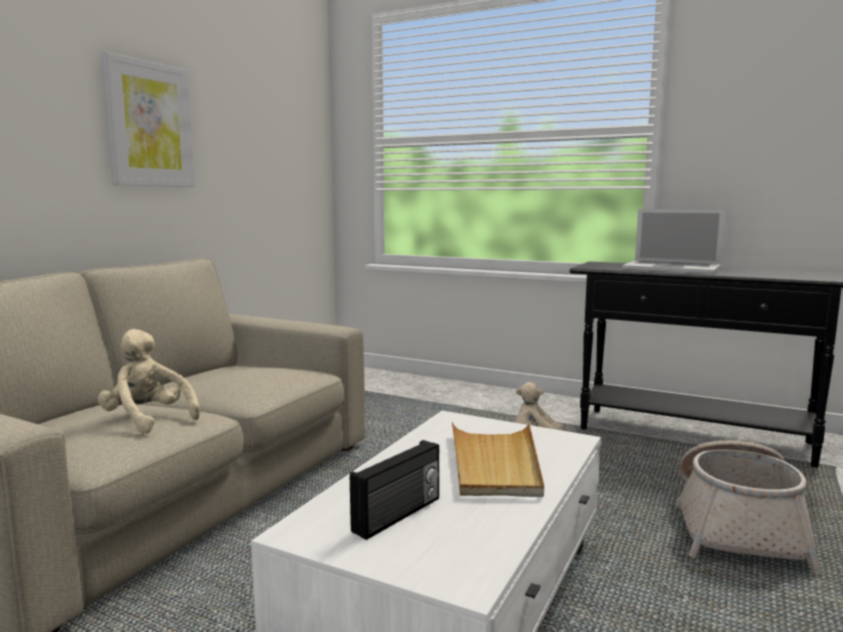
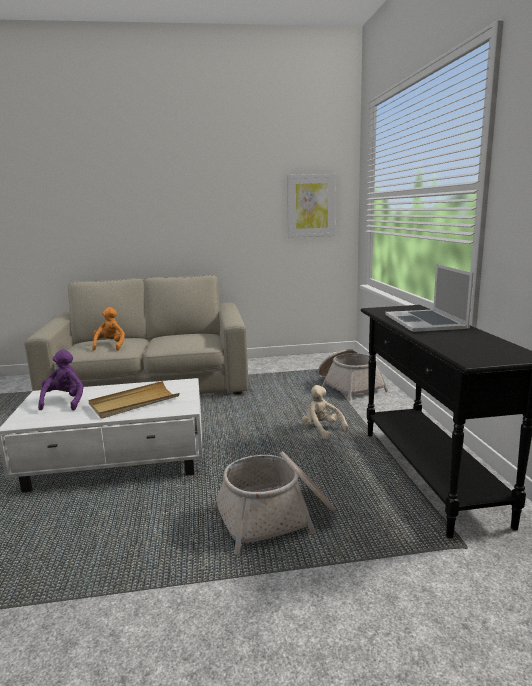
camera: 55 degrees right, 5 degrees up
(148, 420) = (110, 346): beige plush toy -> orange plush toy
(149, 124) = (201, 203): picture -> picture (311, 206)
(399, 515) = (65, 402): radio -> purple plush toy
(438, 397) = (349, 386): none -> basket

